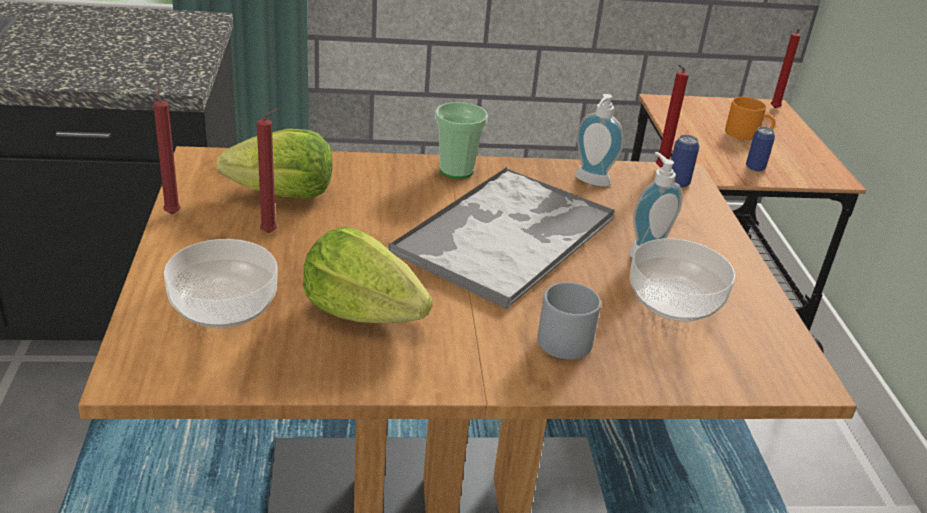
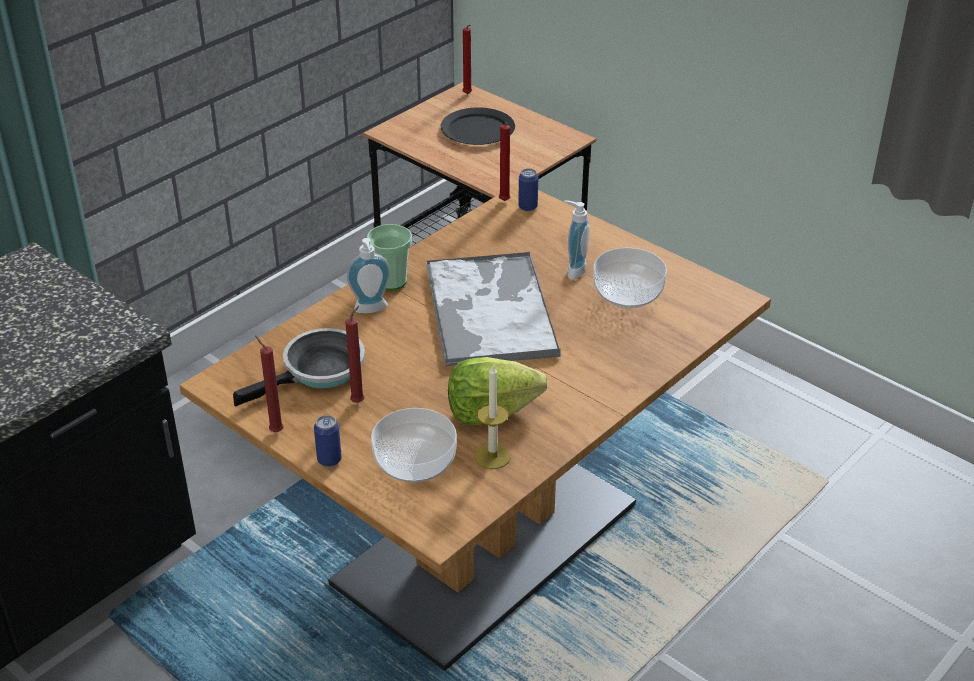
camera: 40 degrees left, 5 degrees up
(283, 194) = (318, 371): lettuce -> frying pan
(295, 348) = (492, 456): none -> candle
(562, 335) = (605, 353): grey mug -> none
(590, 182) = (480, 238): soap dispenser -> soap dispenser (371, 310)
(747, 134) = (478, 130): orange mug -> black plate
(755, 167) = (516, 159): can -> can (329, 460)

